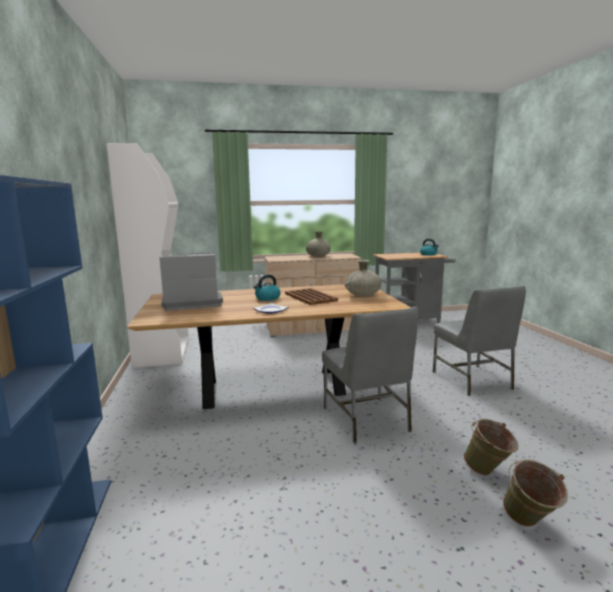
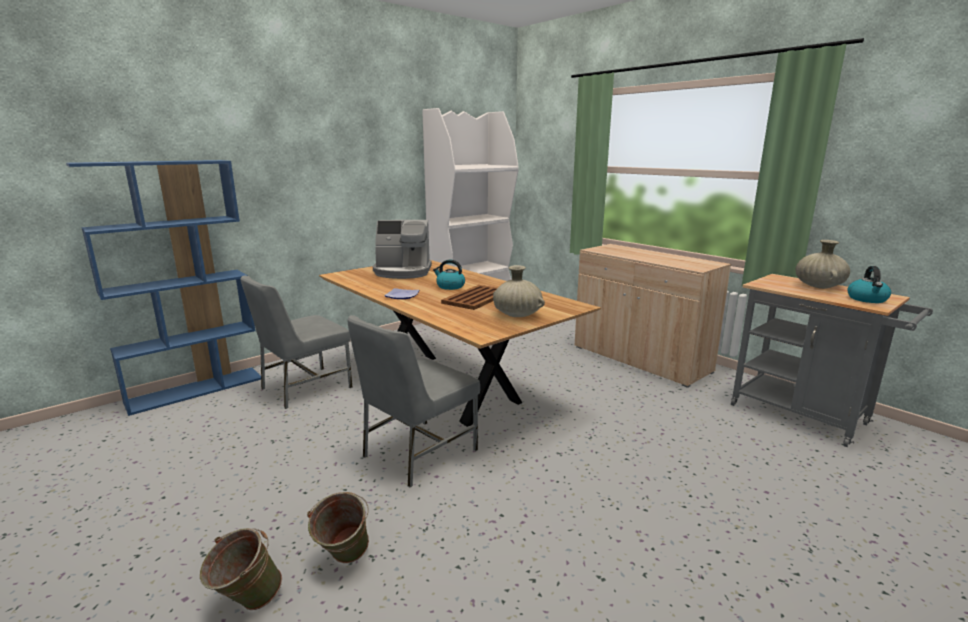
camera: 60 degrees right, 5 degrees up
(191, 303) = (403, 272): coffee machine -> coffee machine turned 135 degrees clockwise
(318, 256) = (658, 257): beige vase -> beige vase (819, 286)
(473, 380) = (619, 518): grey chair -> grey chair (304, 388)

